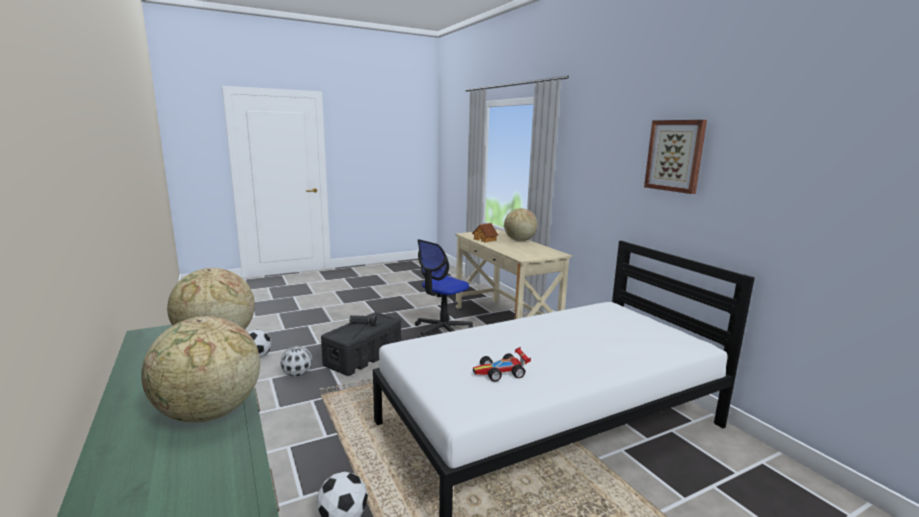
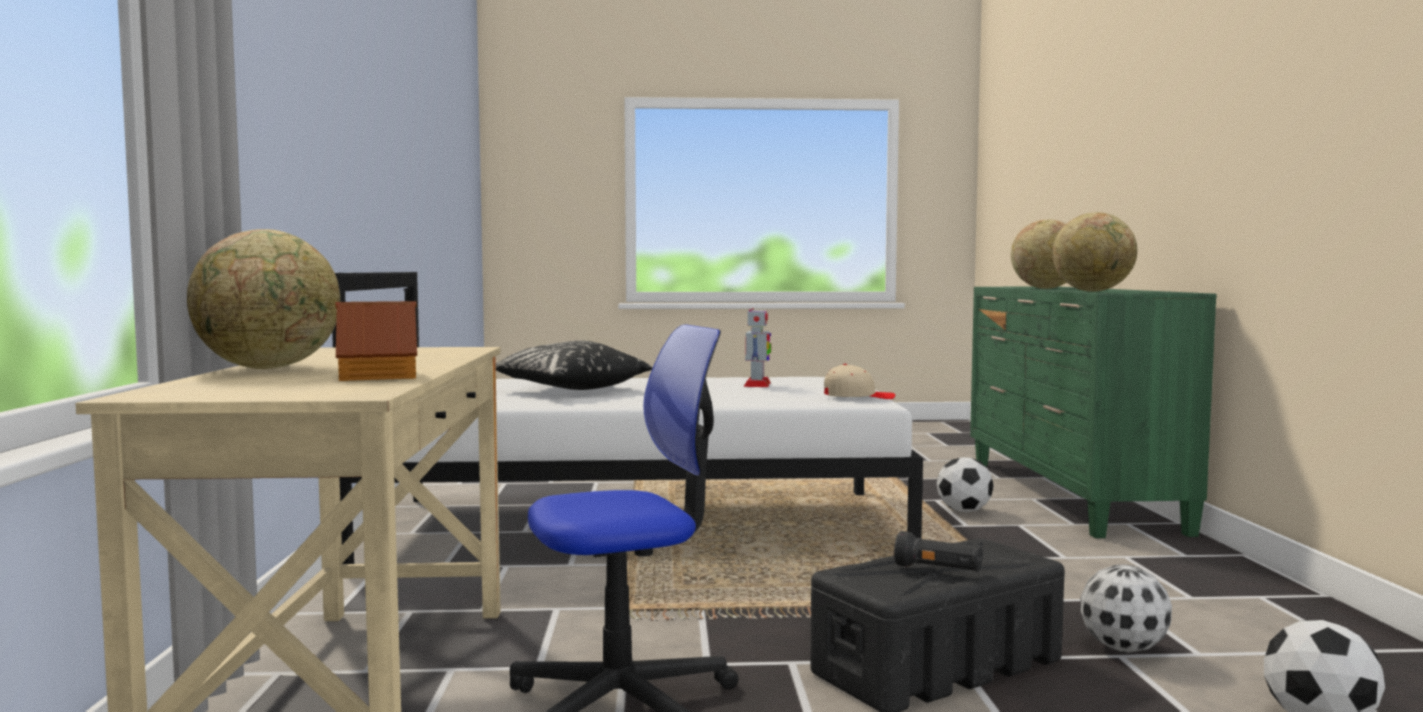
camera: 155 degrees left, 10 degrees down
(414, 353) = (858, 397): none -> beige cap
(501, 373) = (757, 385): toy car -> toy robot
(586, 335) = (570, 390): none -> black pillow
(675, 155) = (336, 88): picture -> none

